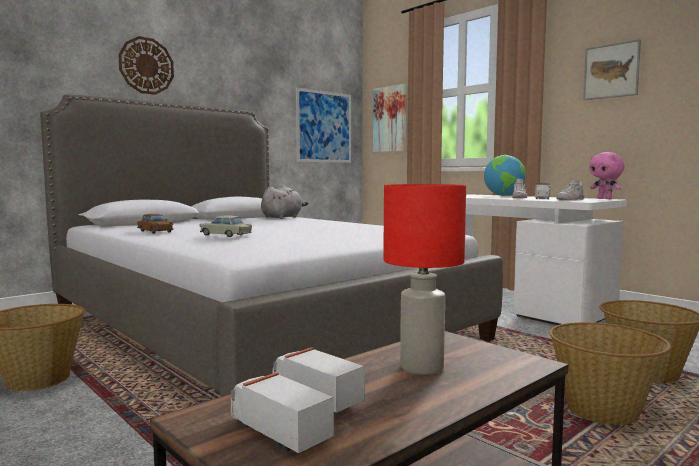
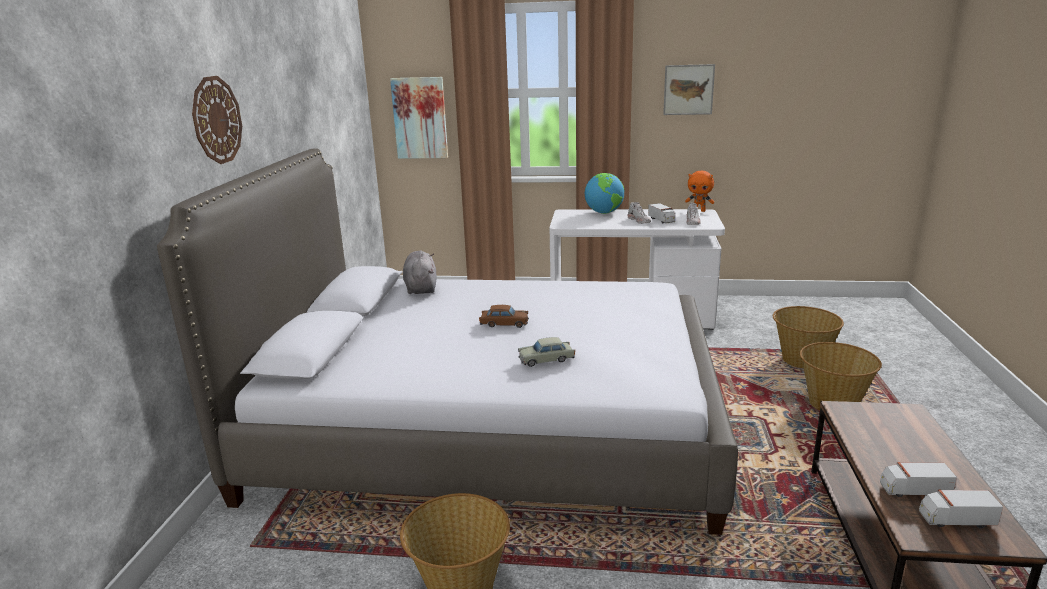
camera: 40 degrees left, 15 degrees up
(155, 231) = (427, 372): brown toy car -> brown toy car (504, 323)
(324, 127) = (350, 138): picture -> none
(420, 368) = (891, 441): red table lamp -> none
(605, 199) = (699, 211): pink plush toy -> orange plush toy

